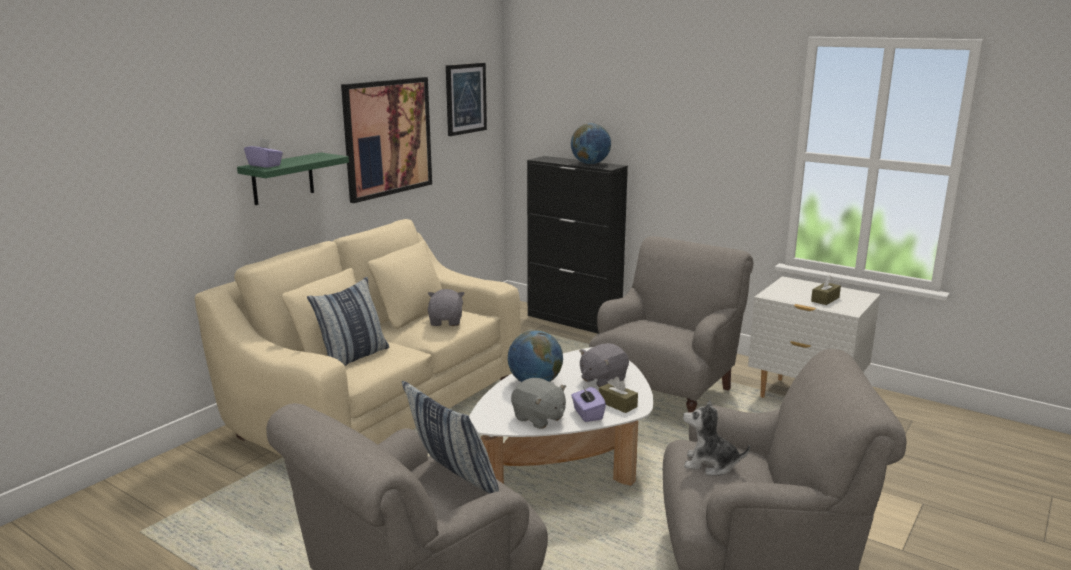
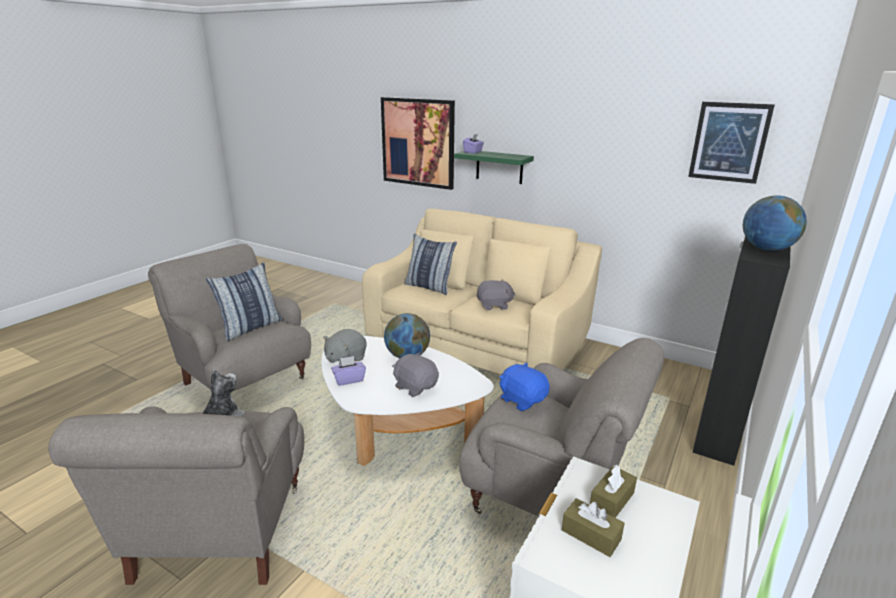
camera: 85 degrees right, 5 degrees up
(388, 137) = (605, 160): picture -> picture (418, 142)
(617, 404) = (366, 394): brown tissue box -> brown tissue box (612, 500)
(641, 328) = (522, 400): none -> blue plush toy

